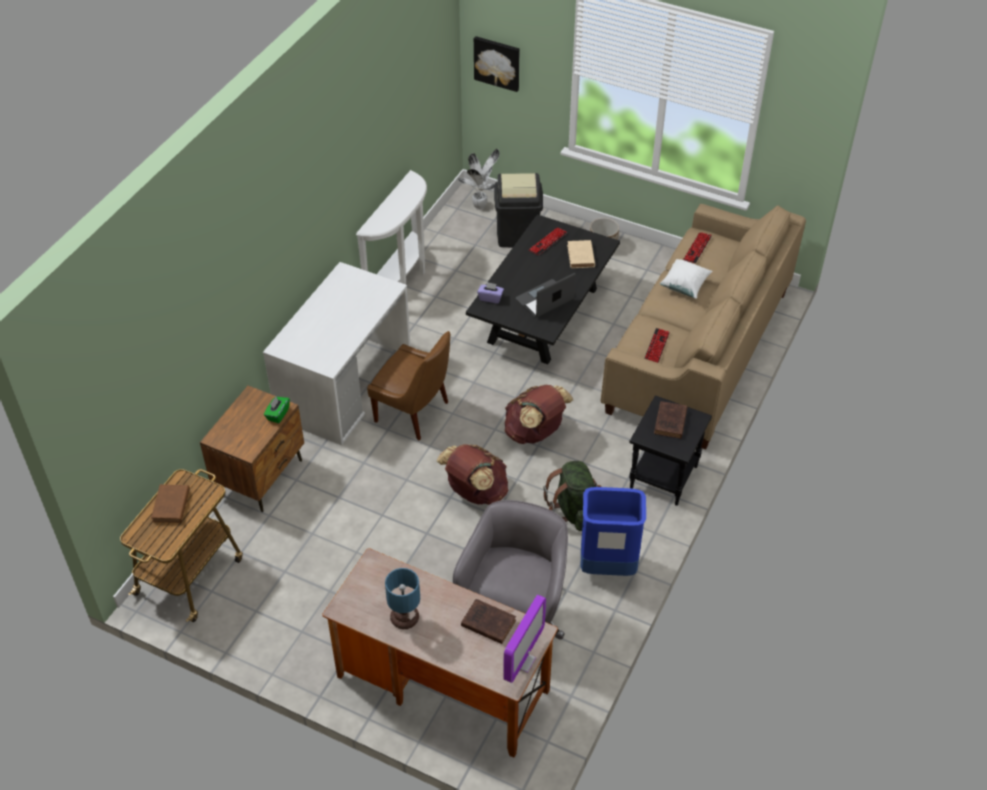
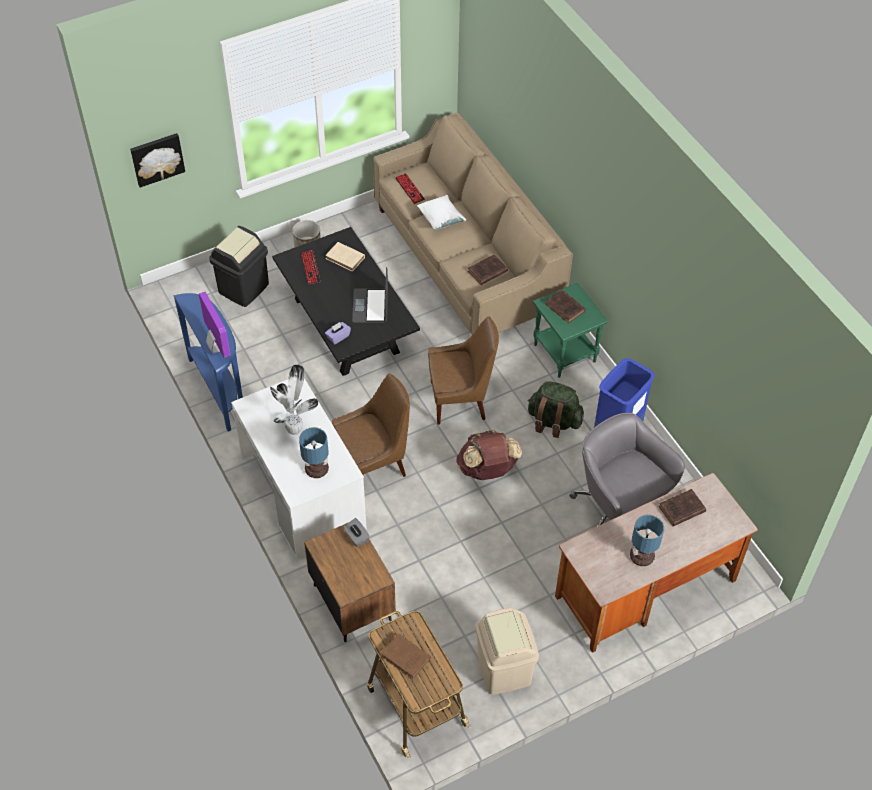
camera: 55 degrees left, 5 degrees up
(270, 618) = (503, 669): none -> beige trash can
(277, 414) = (356, 537): green tissue box -> grey tissue box
(314, 346) = (316, 470): none -> table lamp
(402, 280) = (220, 389): white console table -> blue console table
(481, 206) = (186, 291): potted plant -> potted plant (295, 429)
(522, 661) = (727, 508): monitor -> monitor (217, 346)
(535, 432) = (460, 400): brown backpack -> brown chair
(656, 347) = (486, 272): keyboard -> brown book
(664, 478) = (566, 353): black side table -> green side table

